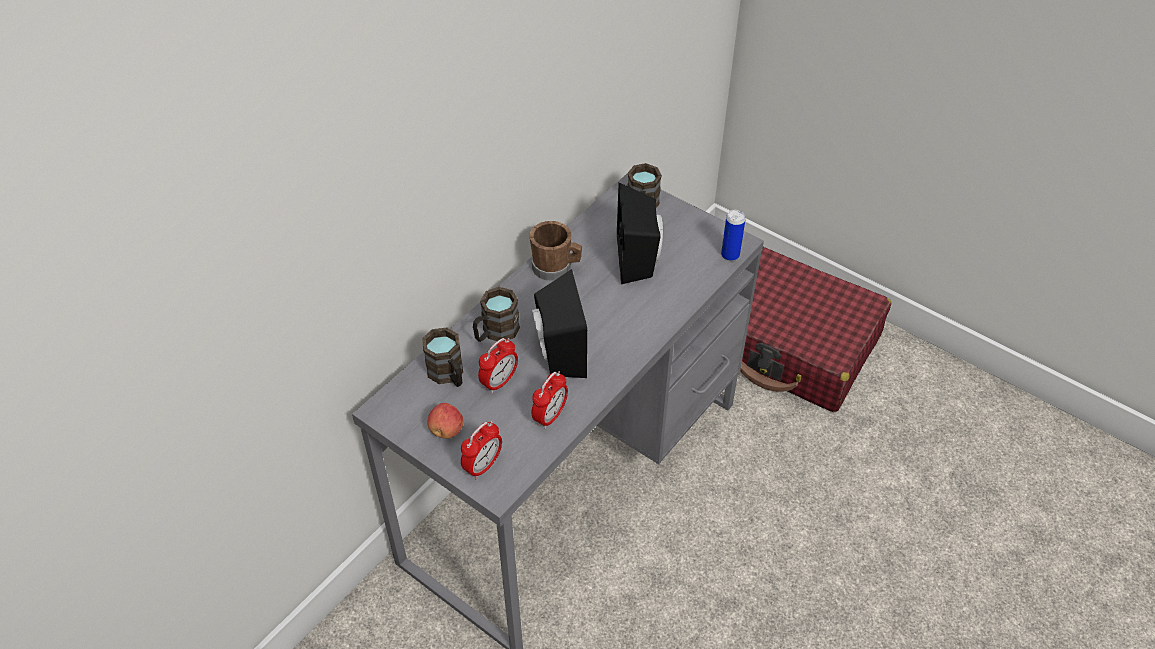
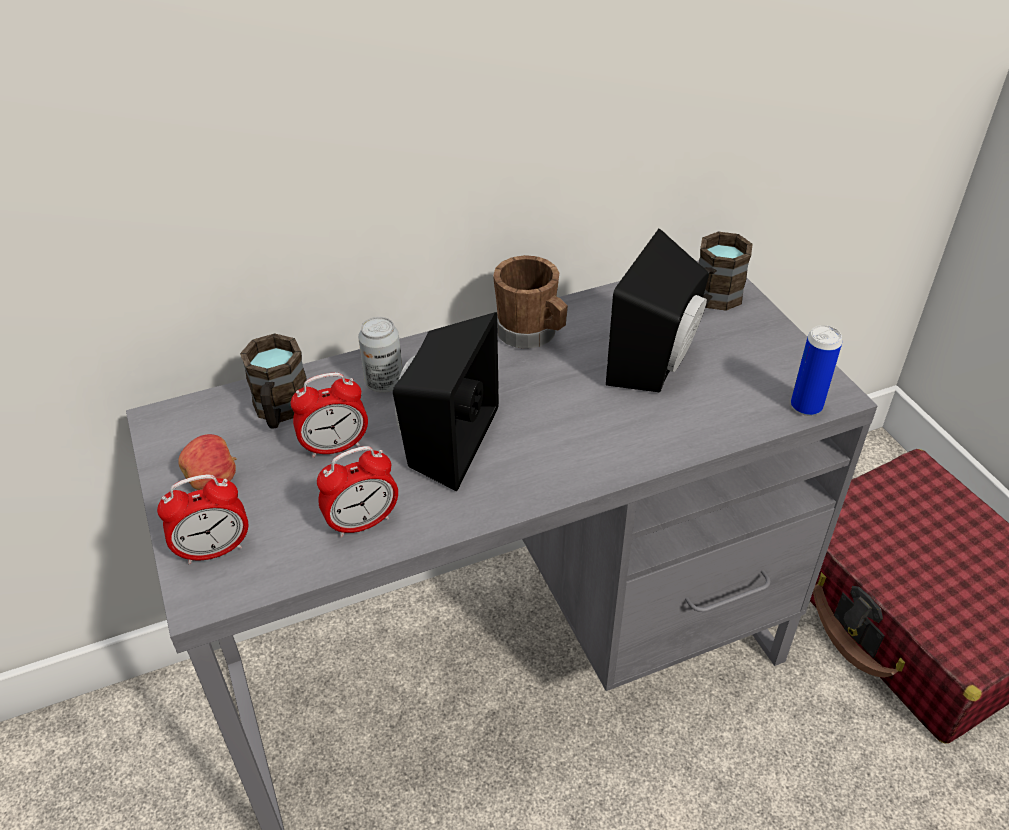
camera: 30 degrees right, 5 degrees down
(495, 333) = (384, 383): brown mug -> can

